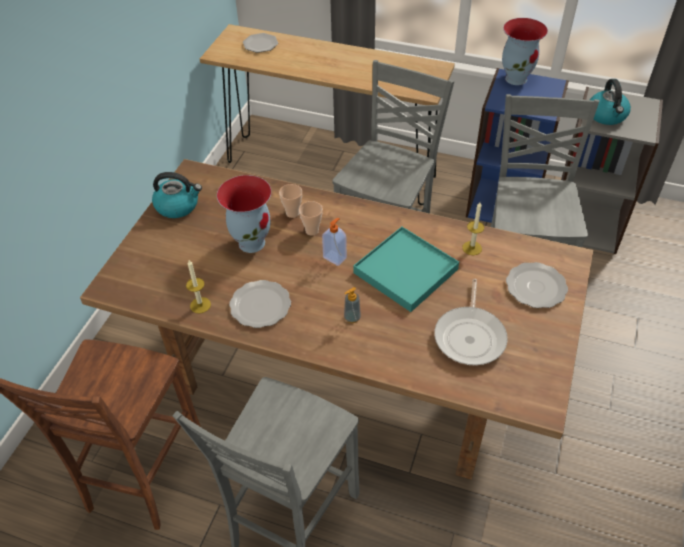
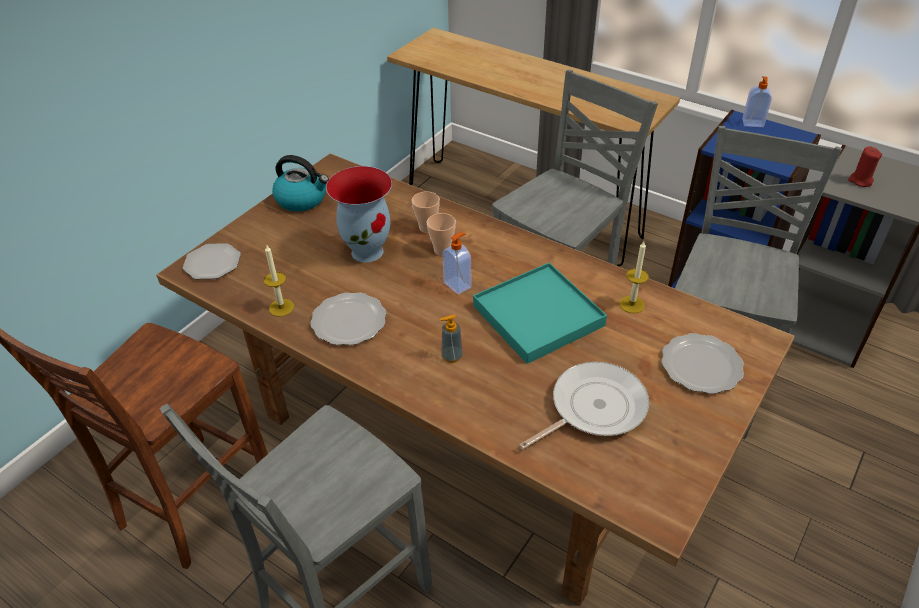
camera: 15 degrees right, 5 degrees down
(260, 44) = (459, 50): plate -> plate (212, 263)
(470, 336) = (593, 408): frying pan -> frying pan turned 150 degrees counterclockwise
(516, 78) = (752, 123): vase -> soap dispenser
(607, 116) = (860, 181): kettle -> red candle

